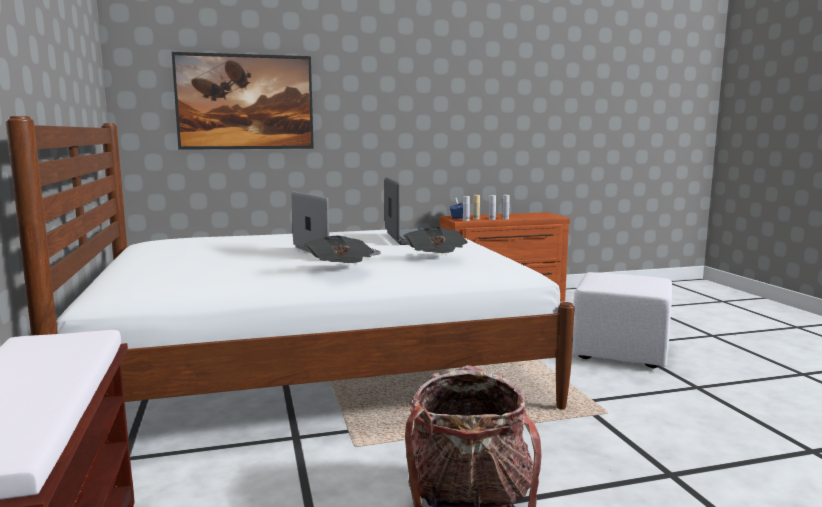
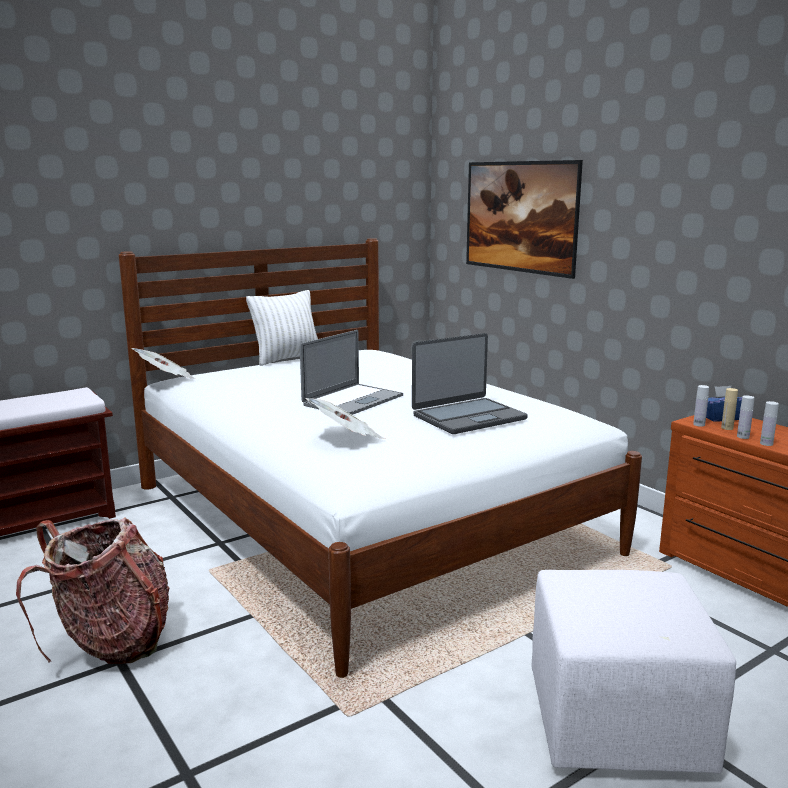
camera: 70 degrees right, 5 degrees up
(122, 258) = (287, 359): none -> white pillow
(341, 269) = (265, 414): newspaper -> newspaper (166, 379)

